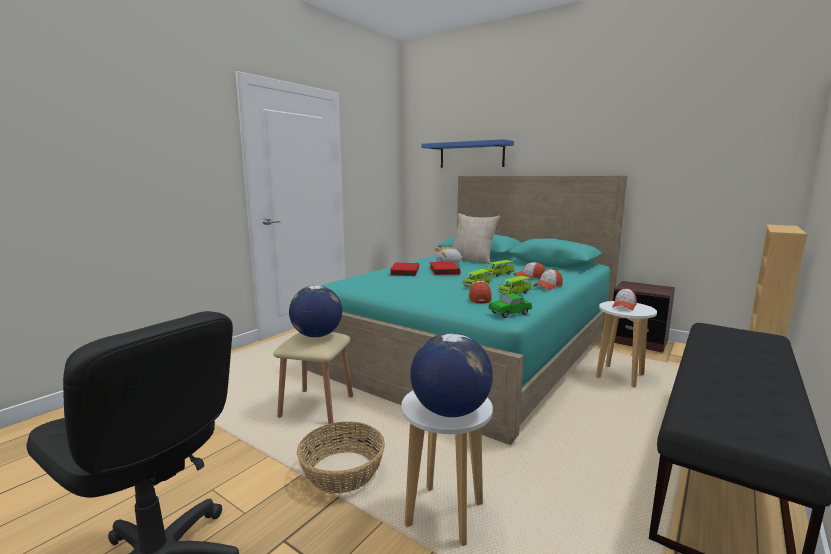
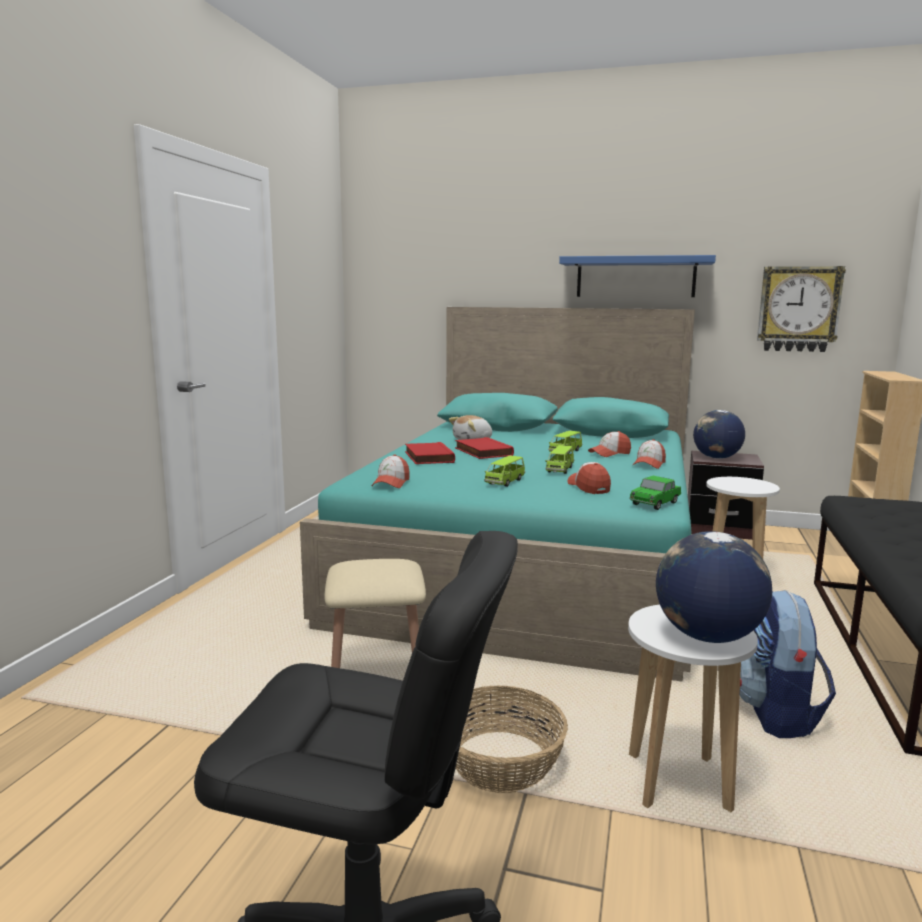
camera: 20 degrees left, 0 degrees up
(316, 335) = (379, 566): globe -> globe (716, 458)
(471, 155) = (465, 275): blue shelf -> blue shelf (635, 277)
(472, 260) = (498, 433): beige pillow -> none
(514, 293) = (622, 477): green toy car -> green toy car (505, 482)
(564, 484) = (777, 715): none -> backpack
(624, 306) = (737, 483): cap -> cap (391, 483)
(713, 174) = (798, 309): none -> wall clock

